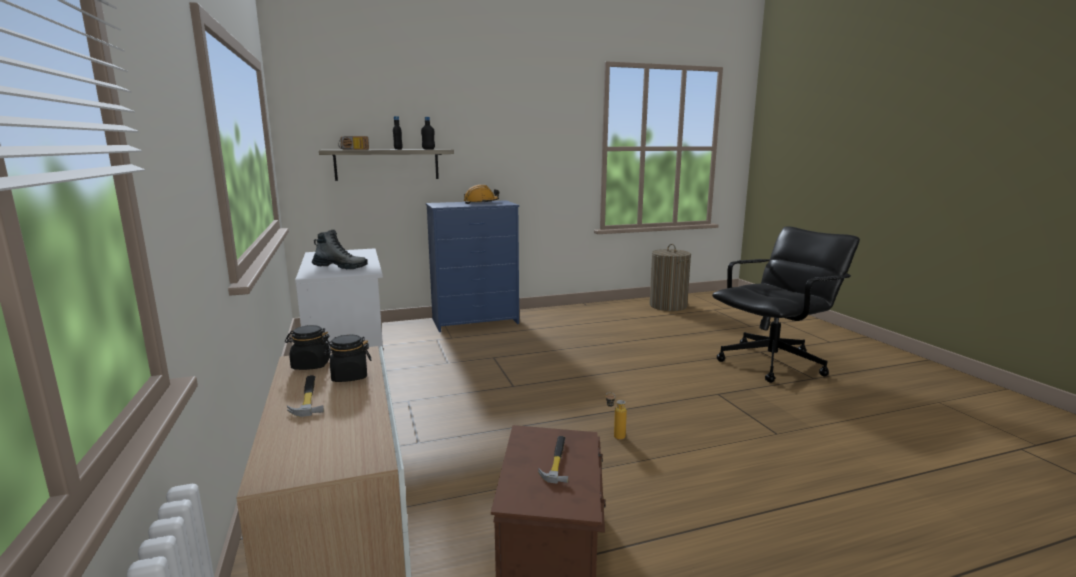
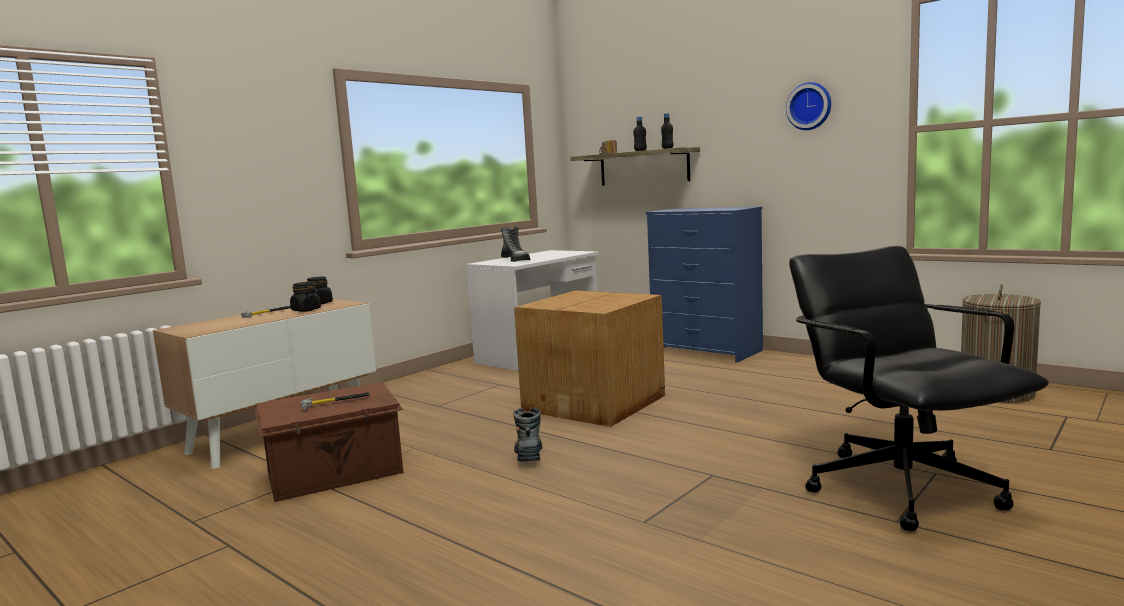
camera: 60 degrees right, 5 degrees down
(481, 202) = (717, 208): orange hard hat -> none
(530, 382) = (596, 402): none -> cardboard box
(540, 125) = (810, 106): none -> wall clock
(614, 436) = (529, 454): bottle -> boot
(773, 363) = (901, 487): black office chair -> black office chair turned 135 degrees counterclockwise

